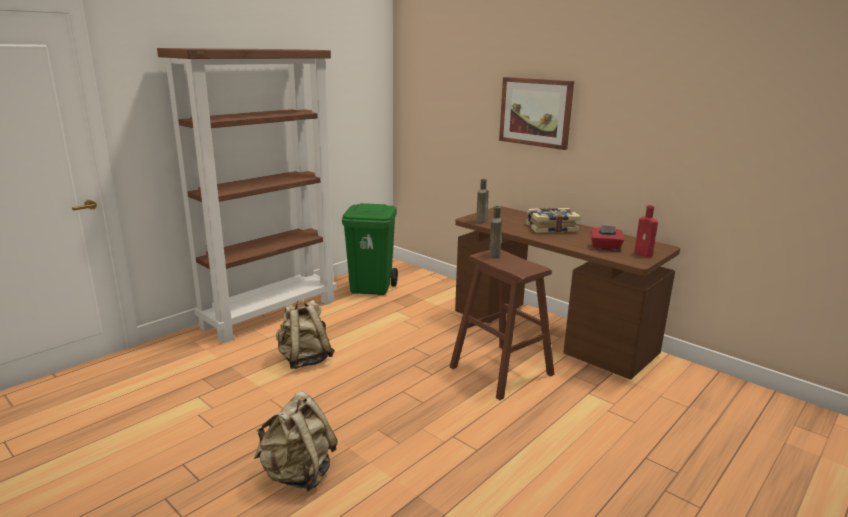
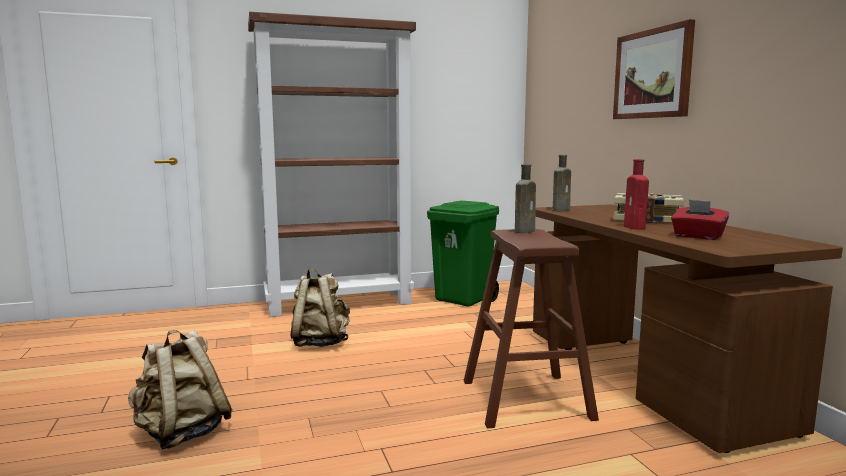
camera: 30 degrees right, 10 degrees down
(644, 254) = (755, 246): red bottle -> red bottle (635, 227)

